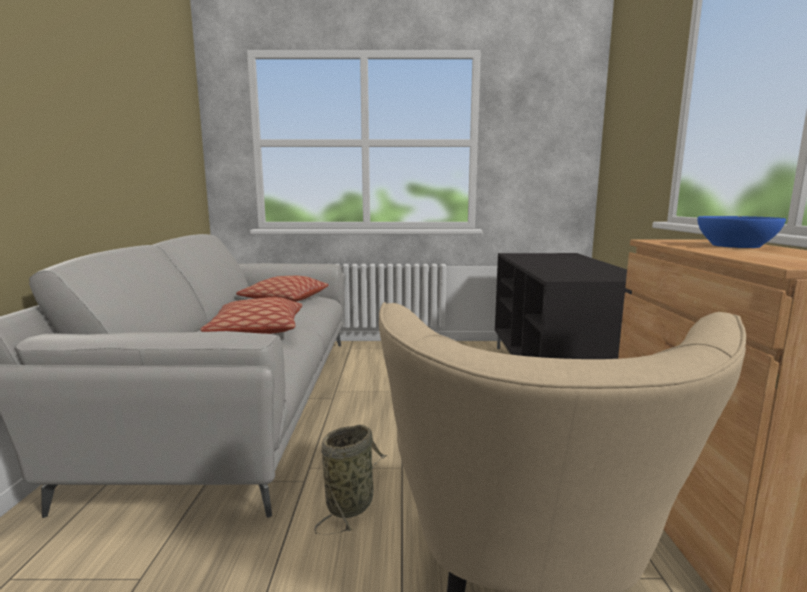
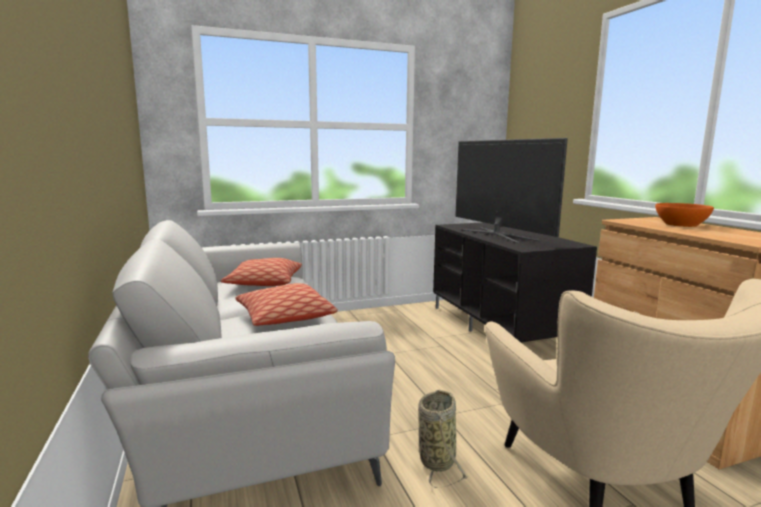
camera: 20 degrees left, 0 degrees up
(552, 264) = (498, 235): none -> television
(735, 246) = (680, 224): blue bowl -> orange bowl

